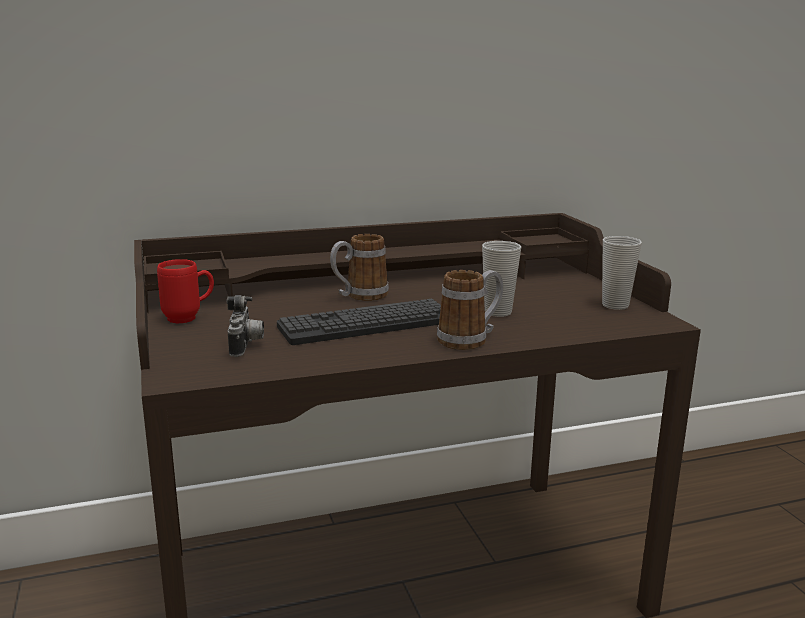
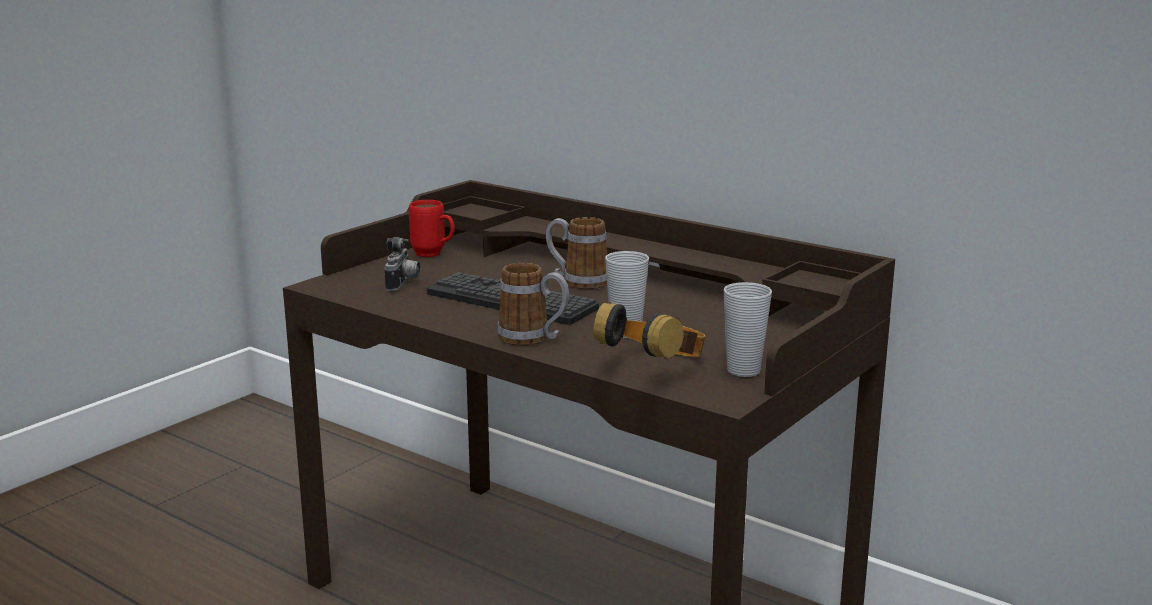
camera: 55 degrees right, 0 degrees up
(246, 346) = (403, 284): camera -> camera turned 45 degrees counterclockwise
(582, 323) = (654, 368): none -> headphones

